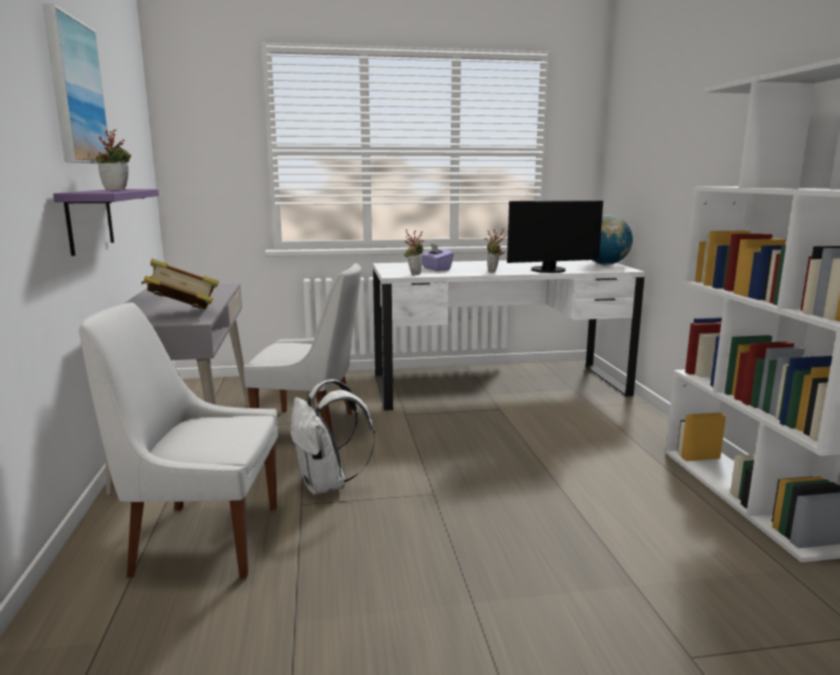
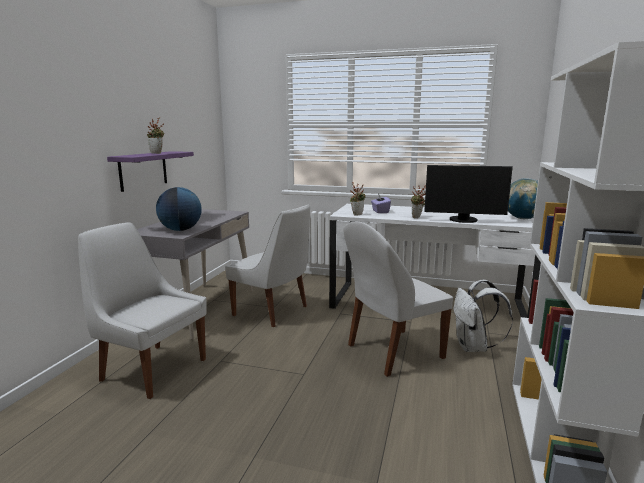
camera: 25 degrees right, 0 degrees up
(76, 92) = (139, 97): picture -> none
(182, 314) = (180, 230): book -> globe
(327, 485) = (246, 352): white backpack -> white backpack (474, 347)
(513, 446) = (392, 352): none -> white chair

